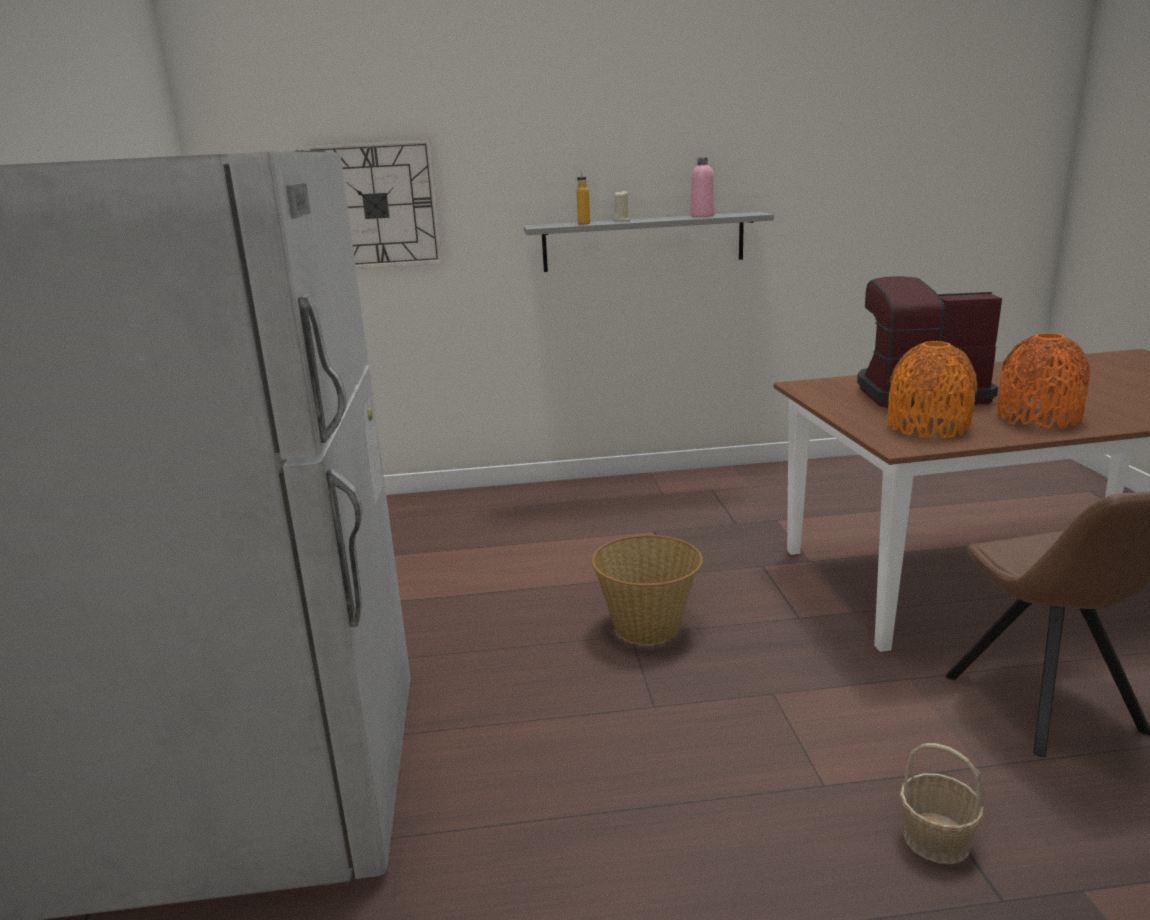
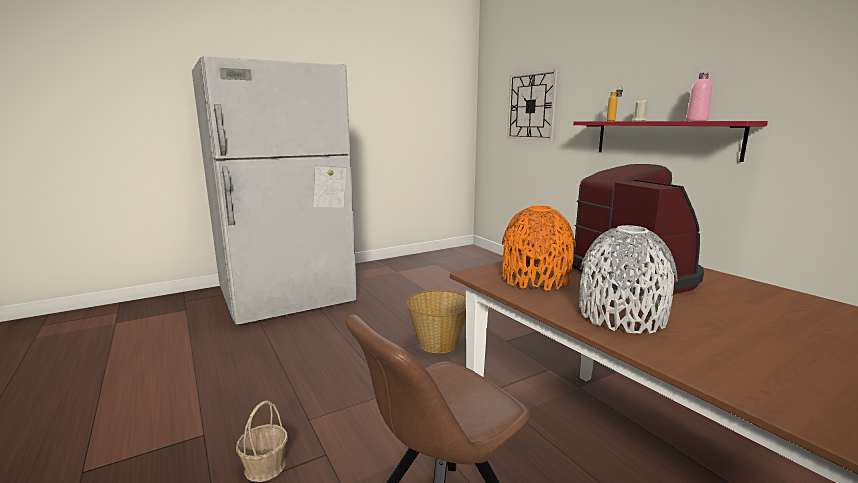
camera: 65 degrees right, 5 degrees down
(643, 242) = (663, 139): grey shelf -> red shelf
(1038, 418) = (621, 316): orange vase -> grey vase

